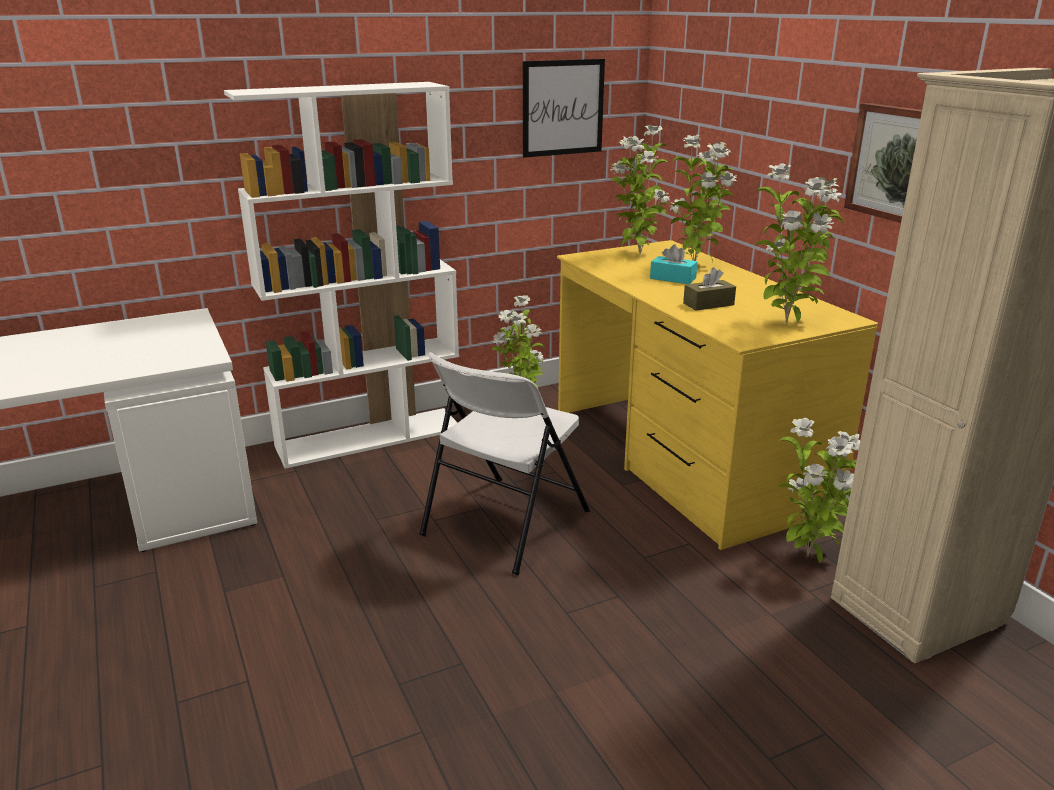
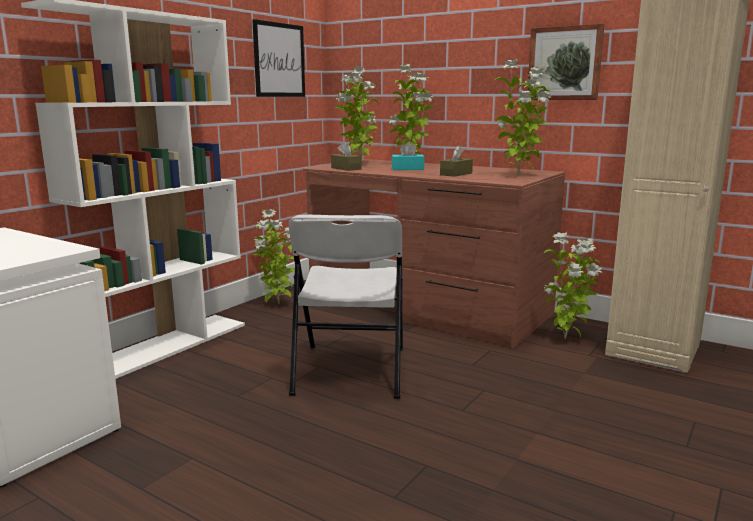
camera: 30 degrees left, 10 degrees down
(601, 265) = (346, 168): none -> brown tissue box
(684, 457) = (428, 308): yellow desk -> brown desk

